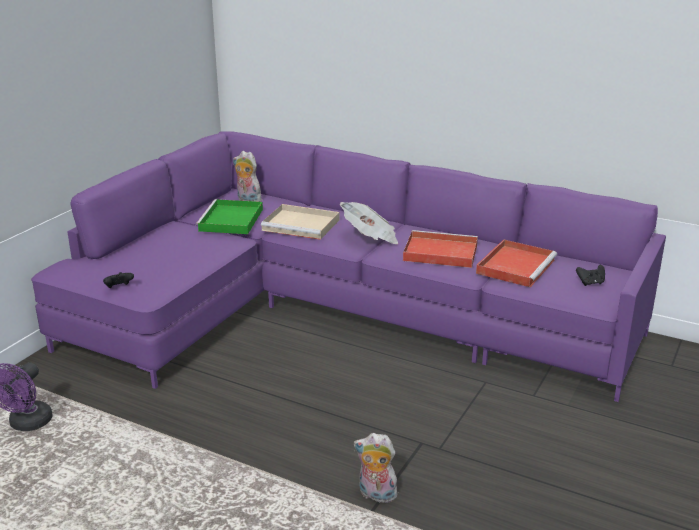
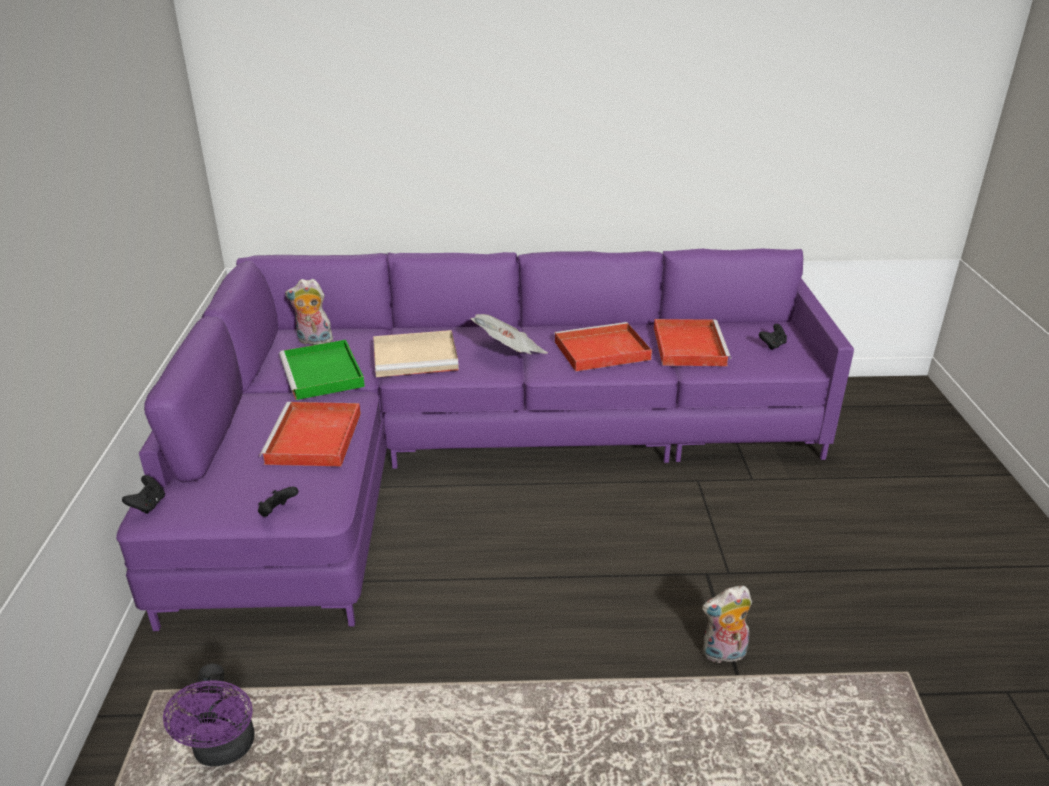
camera: 30 degrees left, 5 degrees up
(59, 264) = (148, 505): none -> black game controller
(183, 255) = (314, 439): none -> red tray

